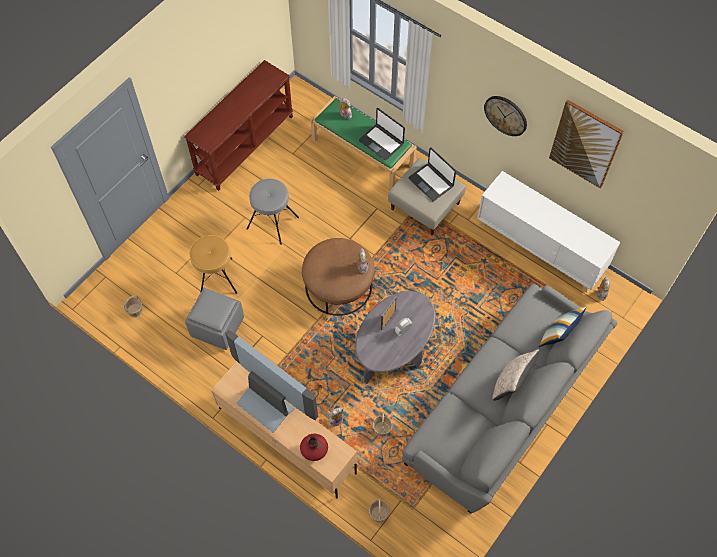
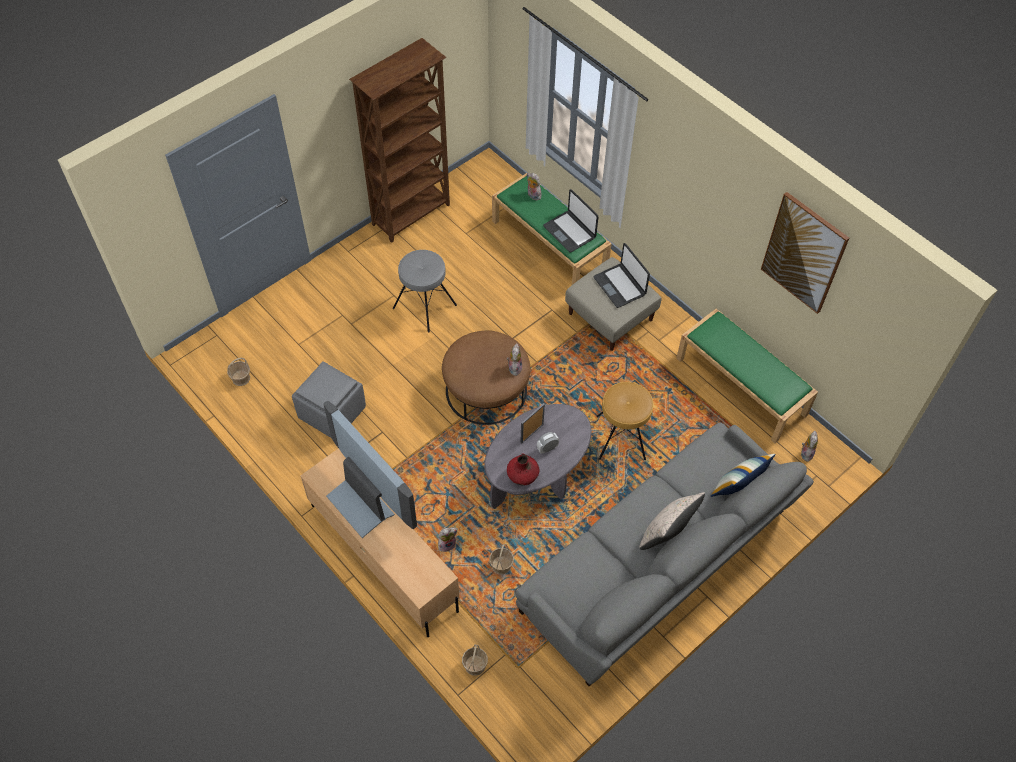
camera: 10 degrees right, 5 degrees down
(216, 278) = (344, 357): brown stool -> brown stool (621, 437)
(244, 144) = (412, 215): brown console table -> brown bookcase
(314, 450) = (406, 568): red vase -> red vase (523, 476)
(506, 115) = (715, 210): wall clock -> none
(541, 247) = (742, 386): white cabinet -> green bench

